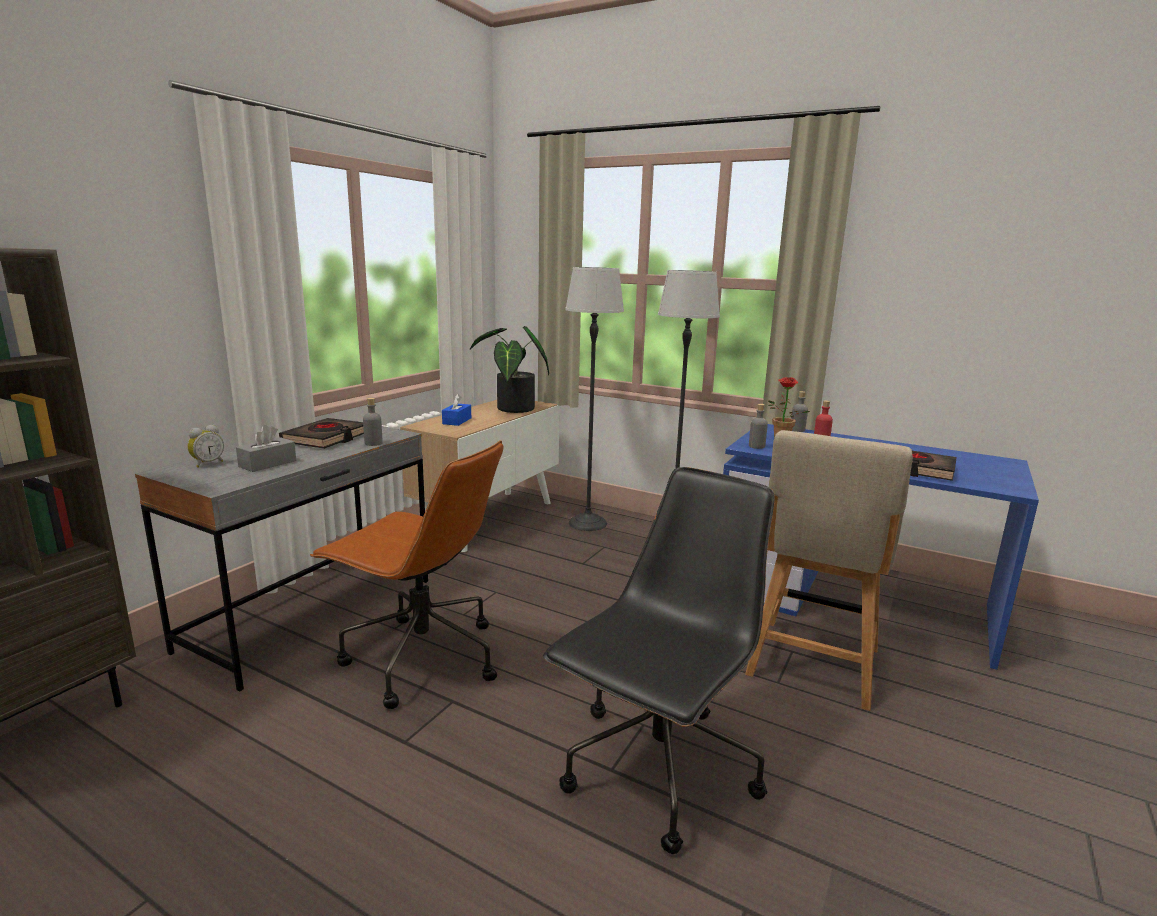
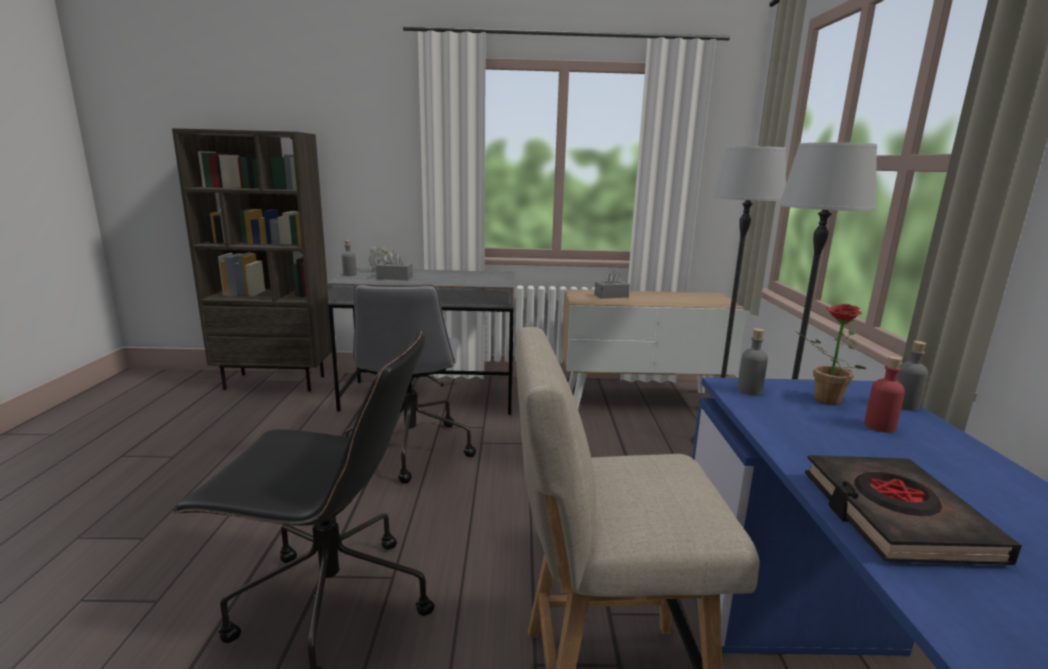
camera: 60 degrees right, 0 degrees up
(326, 438) = (461, 276): black book -> none
(373, 443) = (468, 284): grey bottle -> grey bottle (349, 274)
(420, 658) = (411, 447): brown office chair -> grey office chair
(457, 421) = (611, 296): blue tissue box -> grey tissue box
(512, 410) = (683, 301): potted plant -> none

